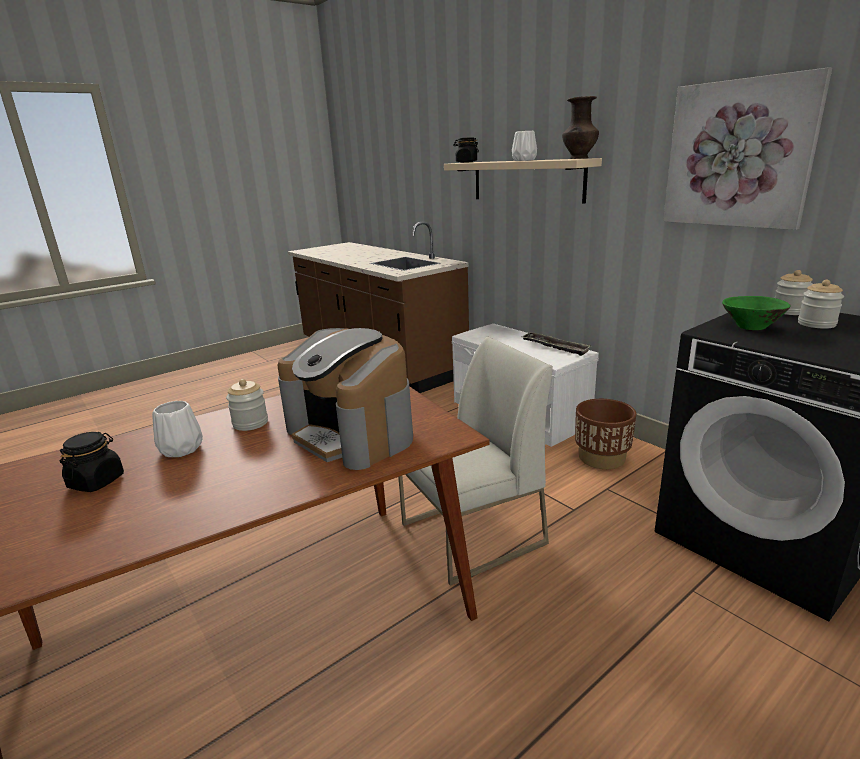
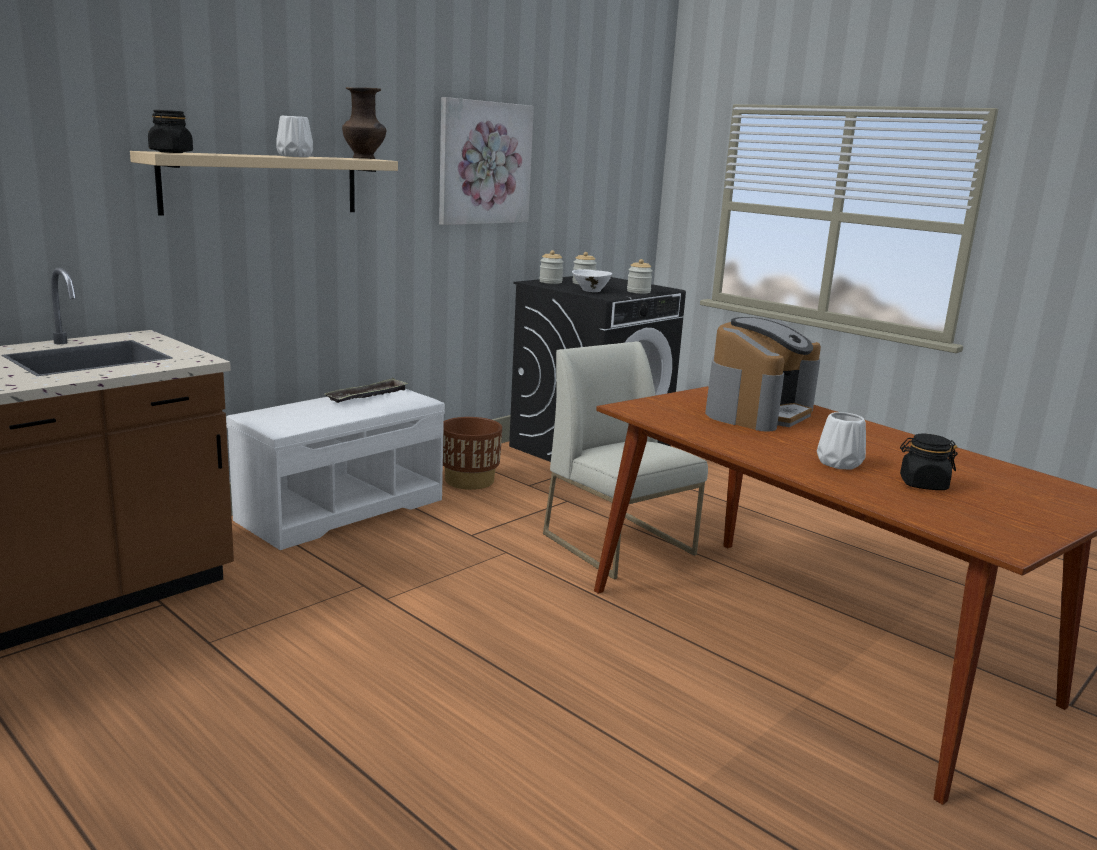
camera: 100 degrees left, 5 degrees down
(250, 423) = (766, 445): jar -> jar (638, 292)
(752, 326) = (590, 290): green bowl -> white bowl

